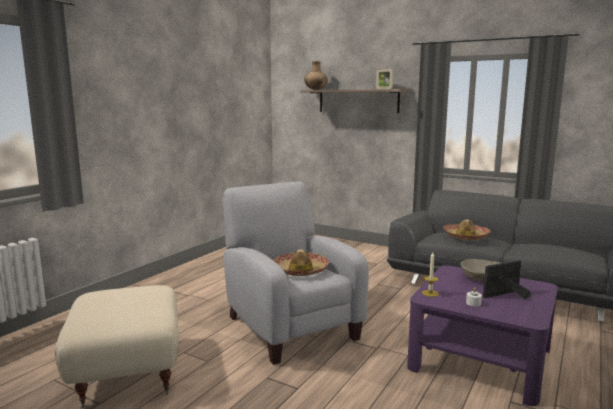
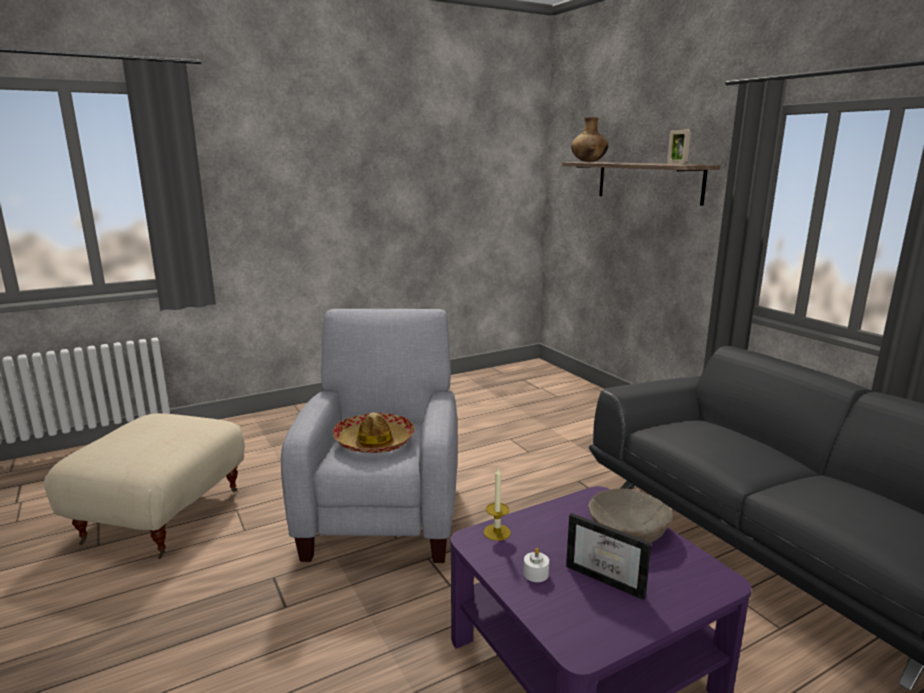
camera: 30 degrees right, 5 degrees up
(466, 236) = (713, 441): hat -> none
(503, 296) = (609, 578): picture frame -> picture frame turned 150 degrees counterclockwise

